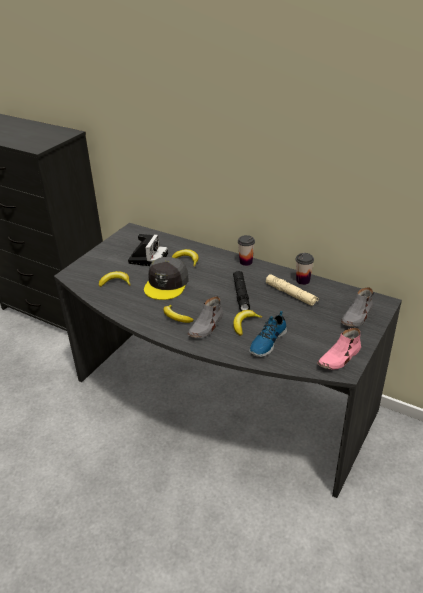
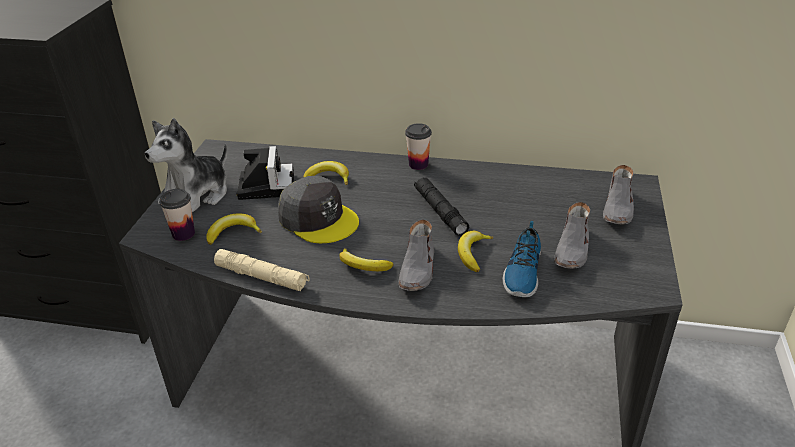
camera: 20 degrees left, 0 degrees up
(107, 256) = (197, 195): none -> plush toy
(167, 284) = (318, 219): grey cap -> grey cap turned 45 degrees counterclockwise
(291, 294) = (510, 197): beige flashlight -> beige flashlight (262, 277)
(303, 280) = (514, 175): cup -> cup (183, 234)
(308, 335) = (572, 250): none -> grey shoe
(339, 358) = (635, 272): pink shoe -> none

